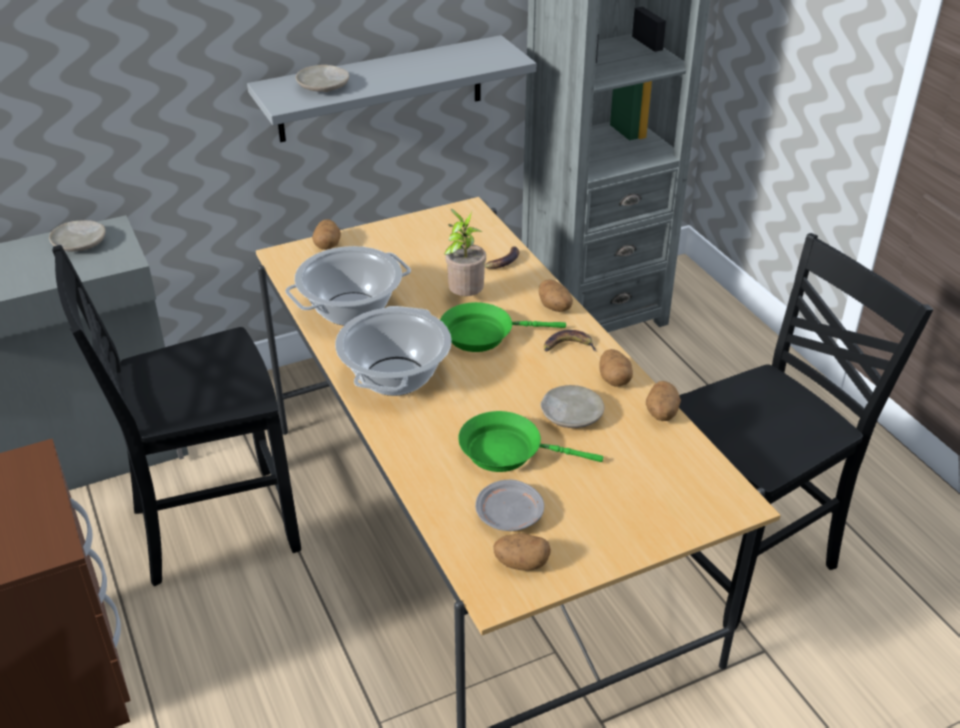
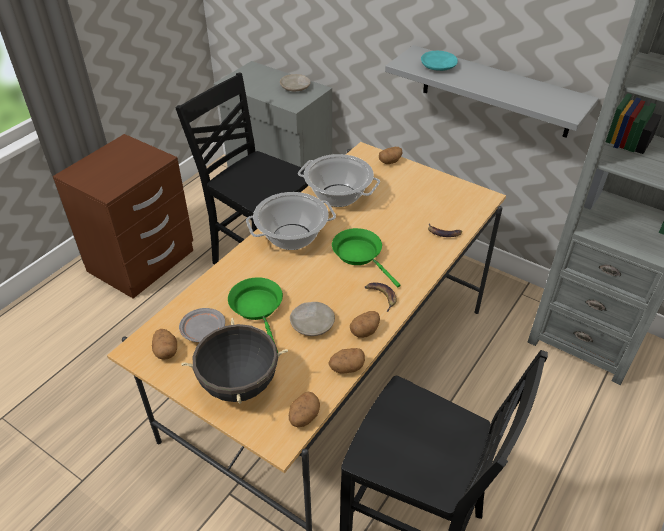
camera: 60 degrees right, 5 degrees up
(324, 86) = (438, 67): beige plate -> turquoise plate
(465, 297) = (391, 233): potted plant -> none
(555, 307) = (417, 275): potato -> potato (303, 417)
(629, 510) = (239, 384): none -> black cooking pot

